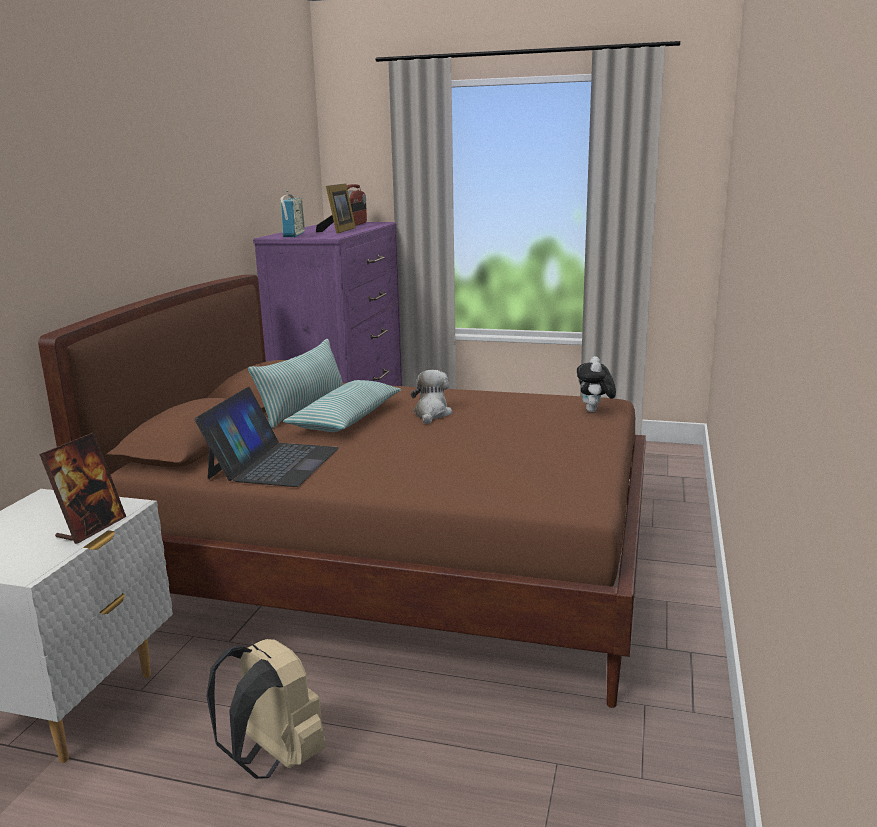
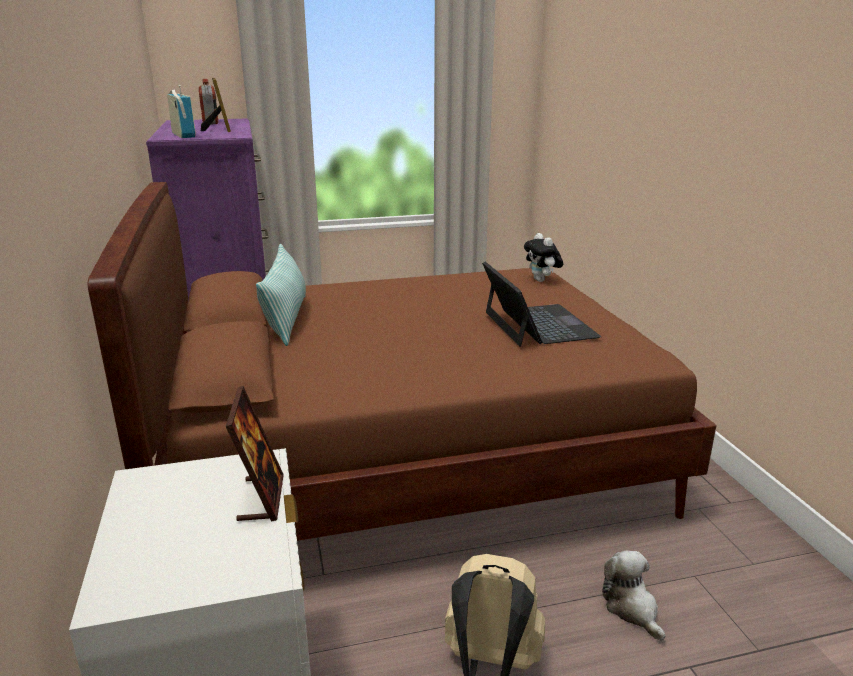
camera: 30 degrees left, 5 degrees up
(273, 463) = (347, 380): laptop -> laptop (538, 324)
(346, 419) = (347, 323): pillow -> none
(431, 414) = (418, 305): plush toy -> plush toy (632, 608)

